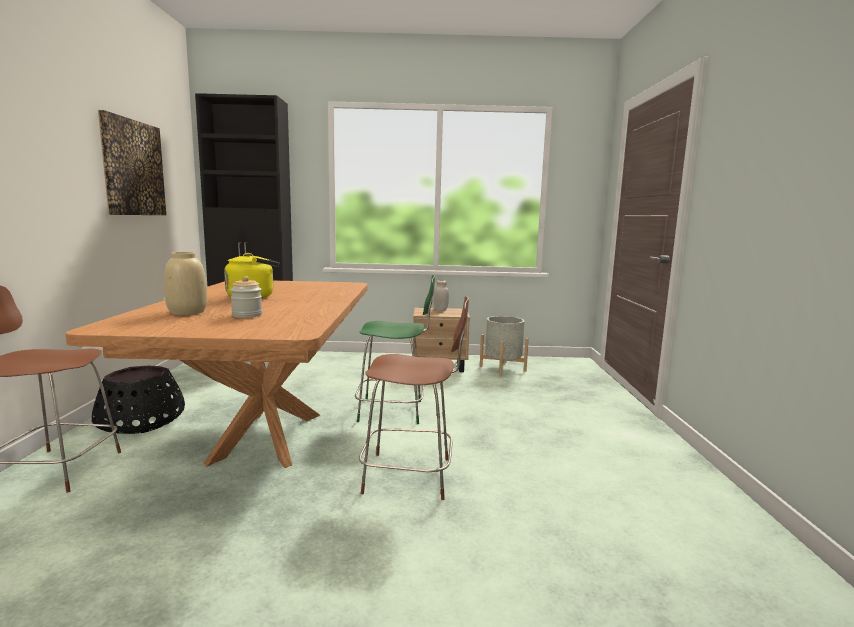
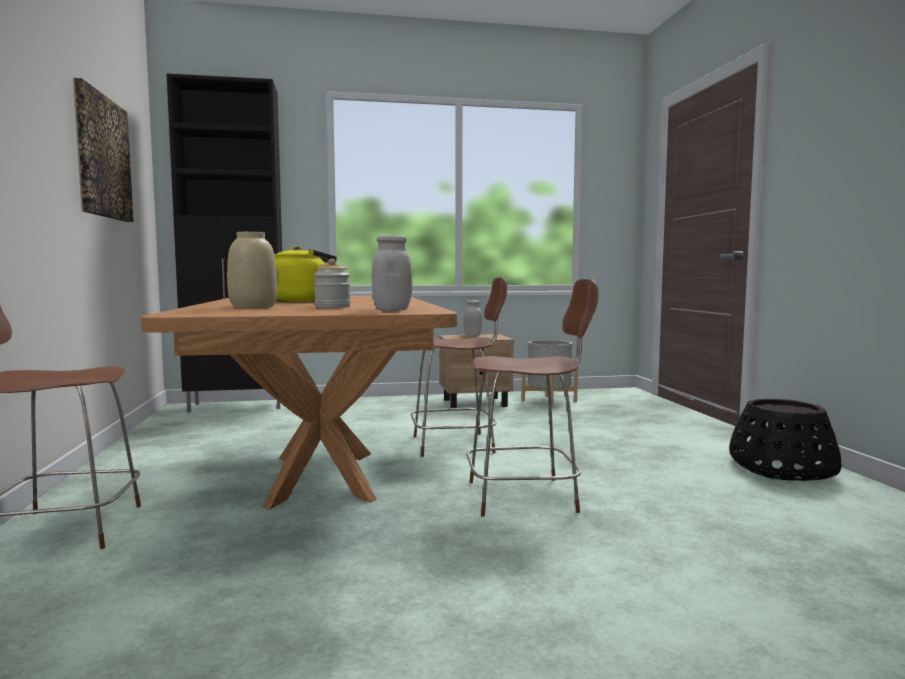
camera: 10 degrees left, 5 degrees down
(141, 422) = (141, 476): black planter -> black planter (782, 469)
(276, 327) = (392, 310): none -> white jar
(393, 411) = (456, 444): green chair -> brown chair

